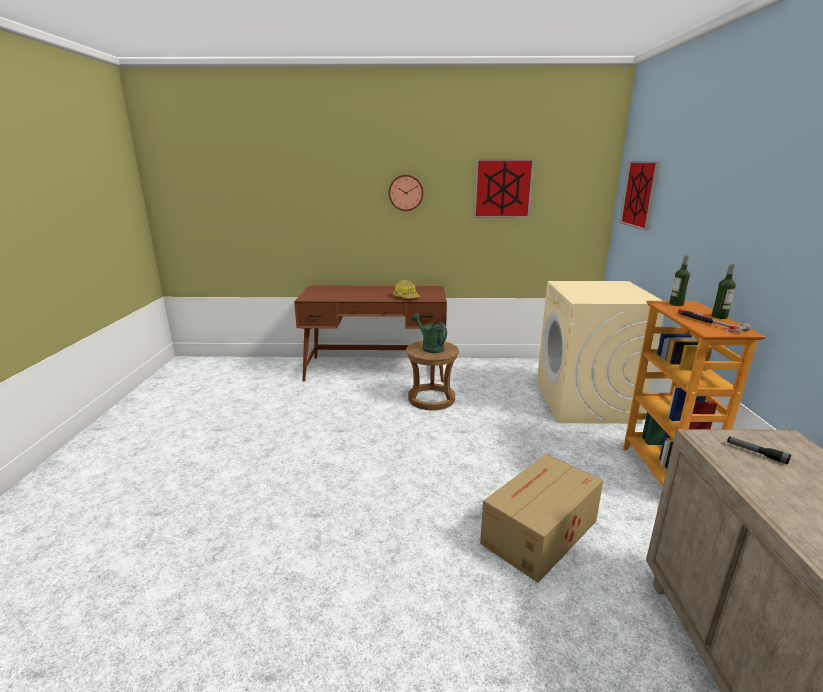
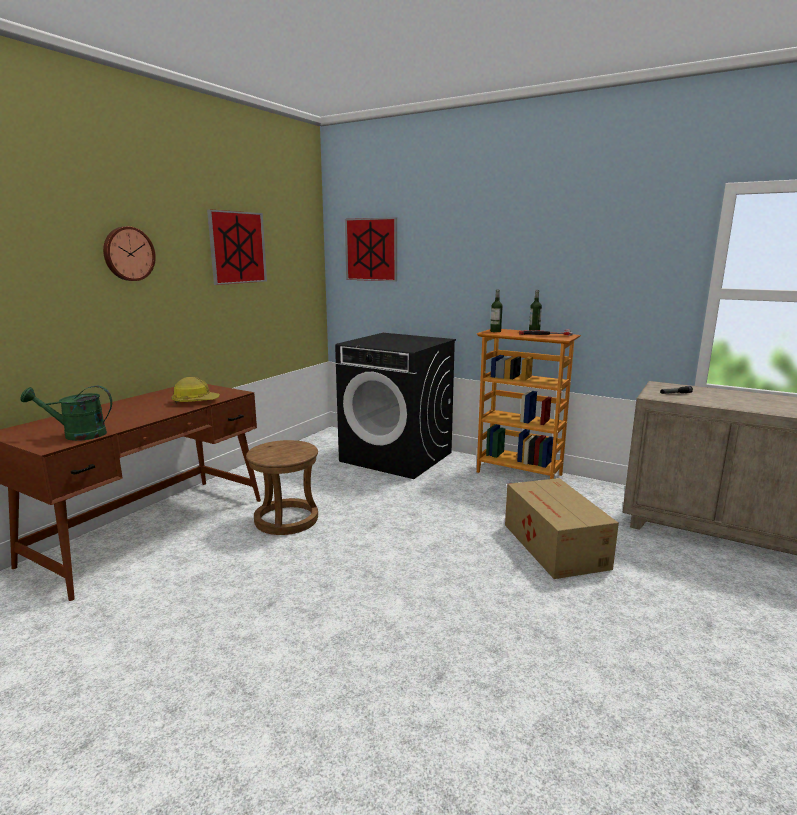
camera: 60 degrees left, 5 degrees down
(430, 347) = (277, 451): green watering can -> green watering can (77, 435)
(585, 402) = (397, 457): beige washing machine -> black washing machine

